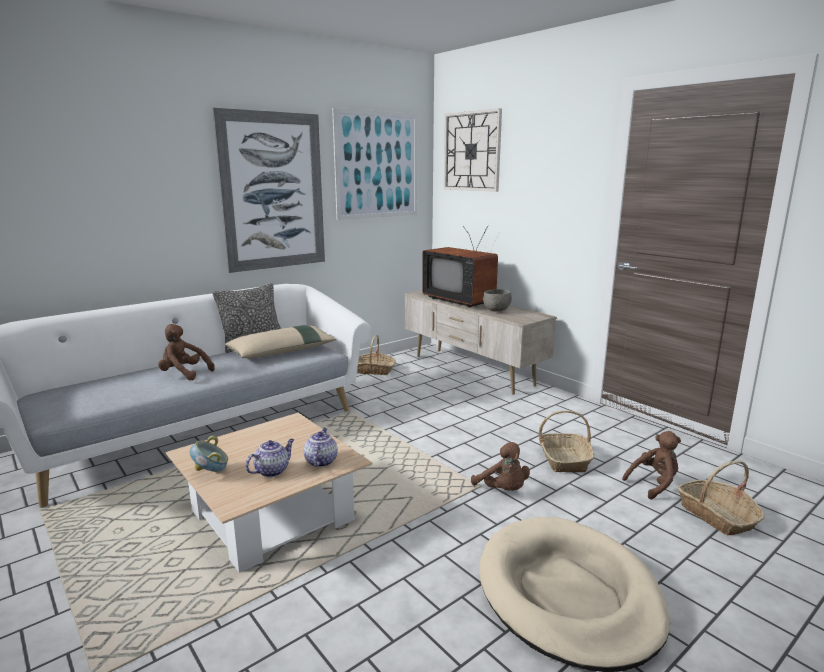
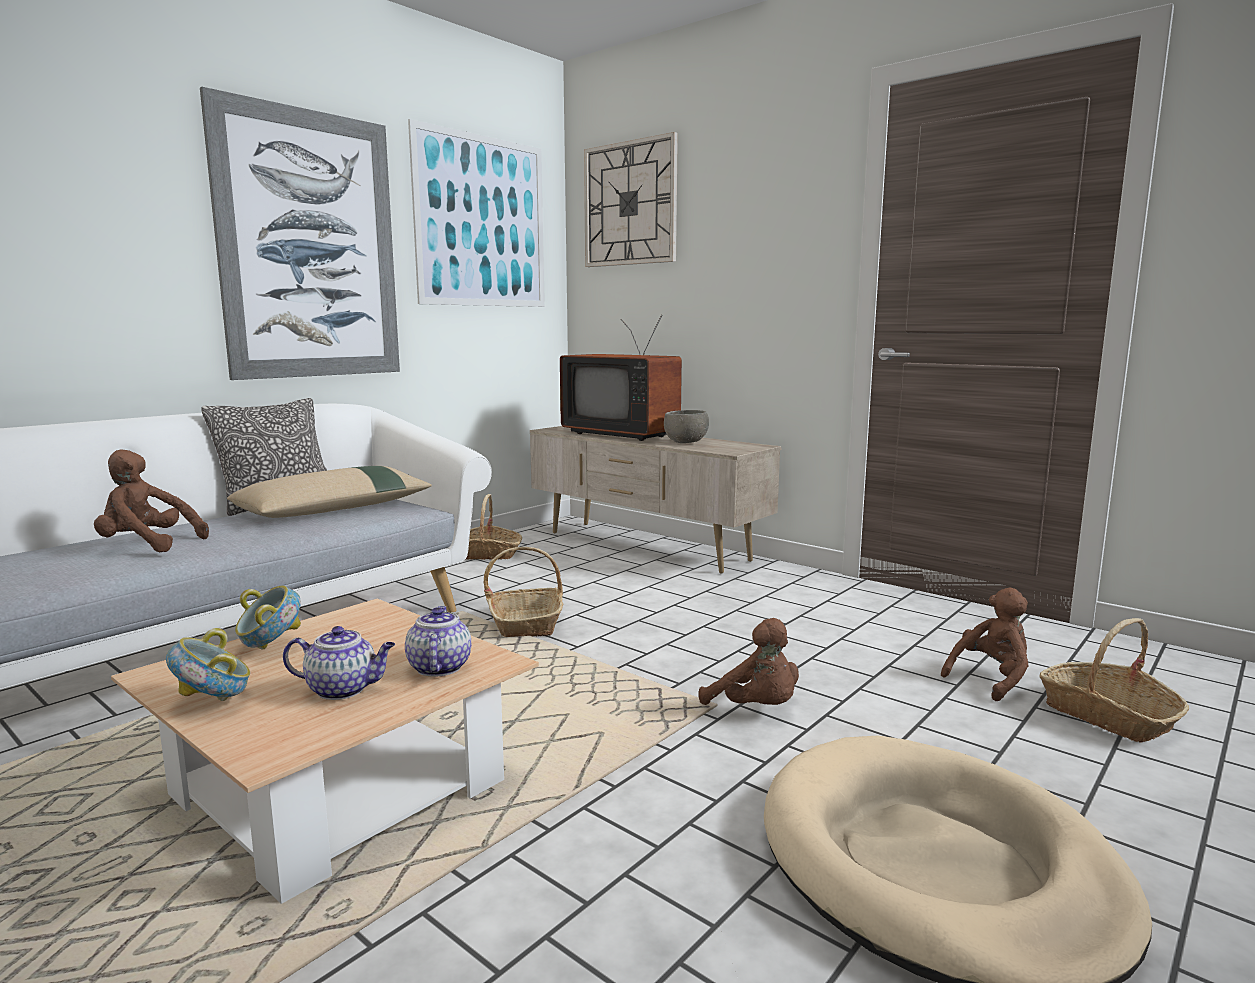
camera: 10 degrees left, 5 degrees down
(240, 440) = (270, 647): none -> bowl
(272, 470) = (344, 689): teapot -> teapot turned 60 degrees clockwise
(564, 459) = (836, 656): basket -> basket (526, 623)

